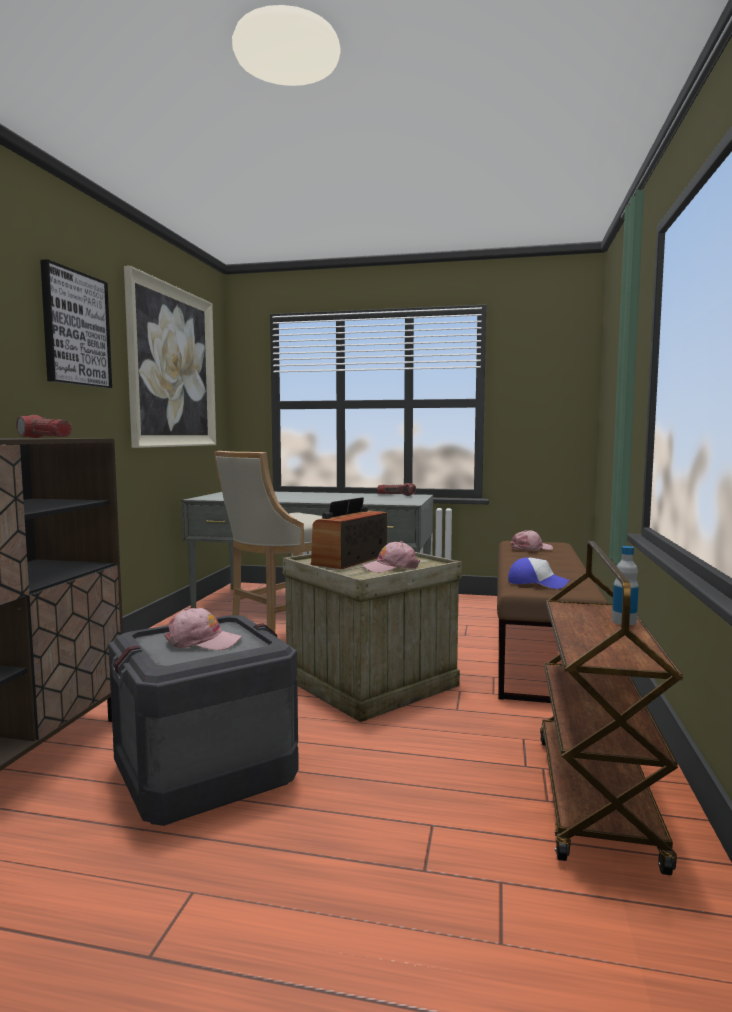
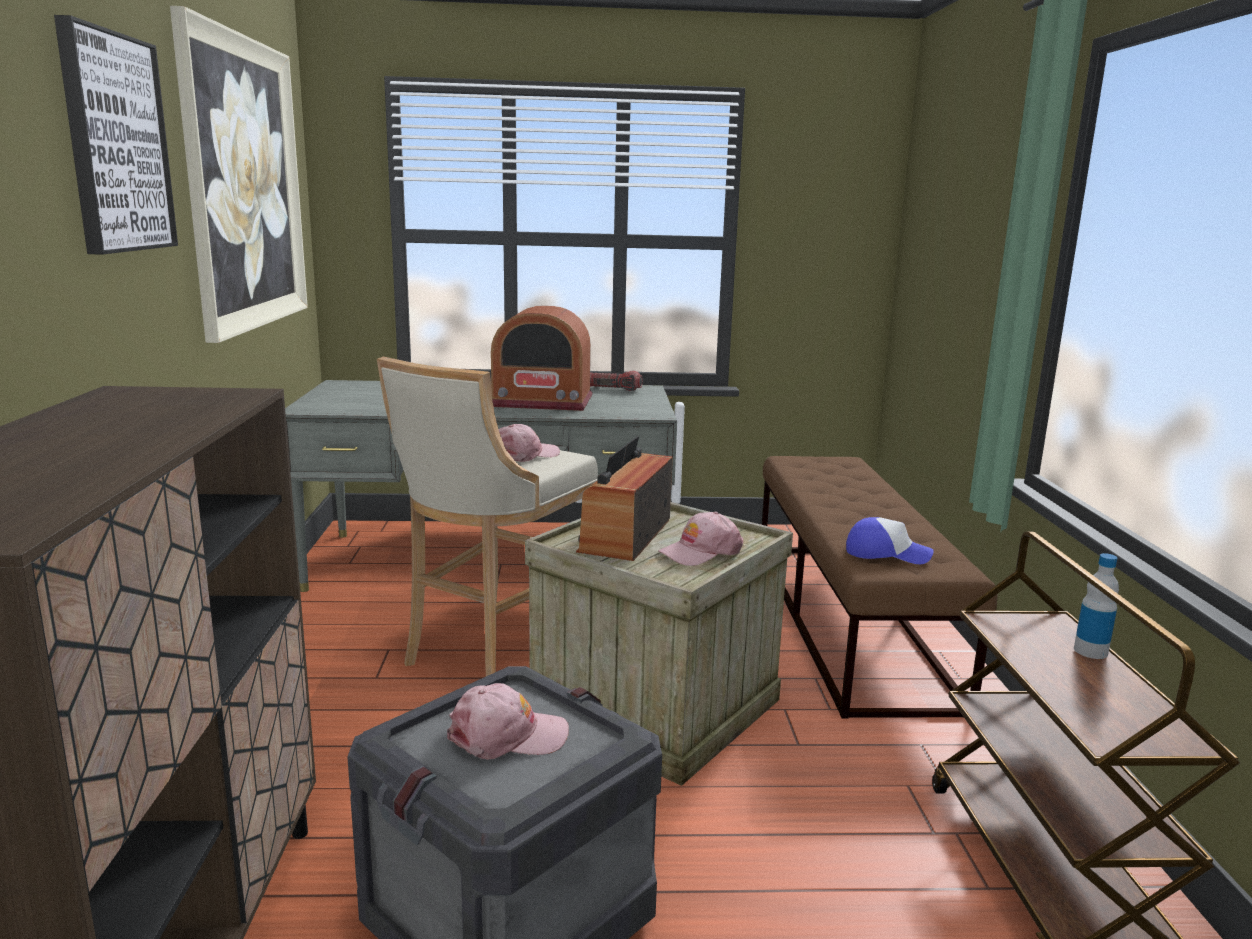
camera: 15 degrees left, 10 degrees up
(46, 438) = (166, 399): flashlight -> none
(344, 498) = (542, 401): none -> radio
(531, 548) = (823, 474): pink cap -> pink cap (523, 455)

